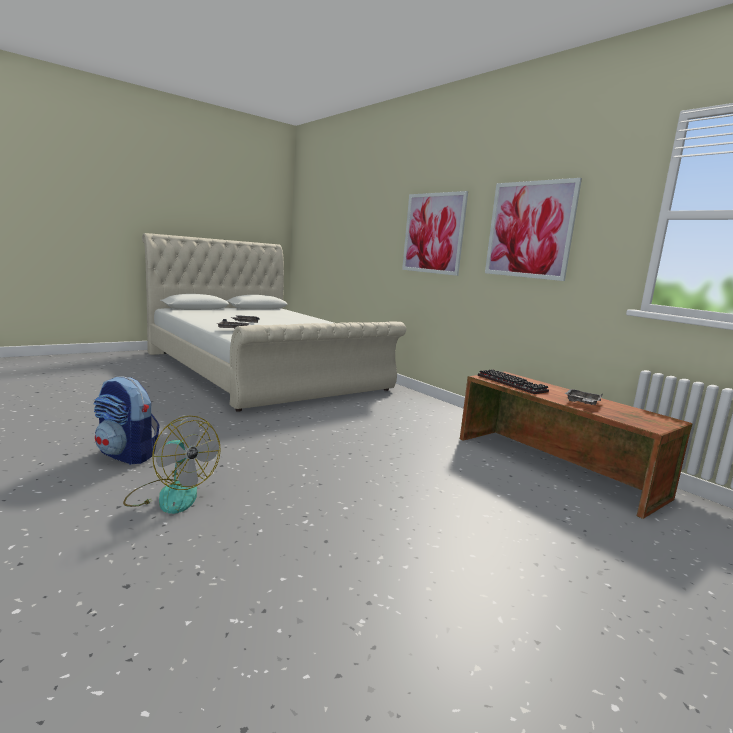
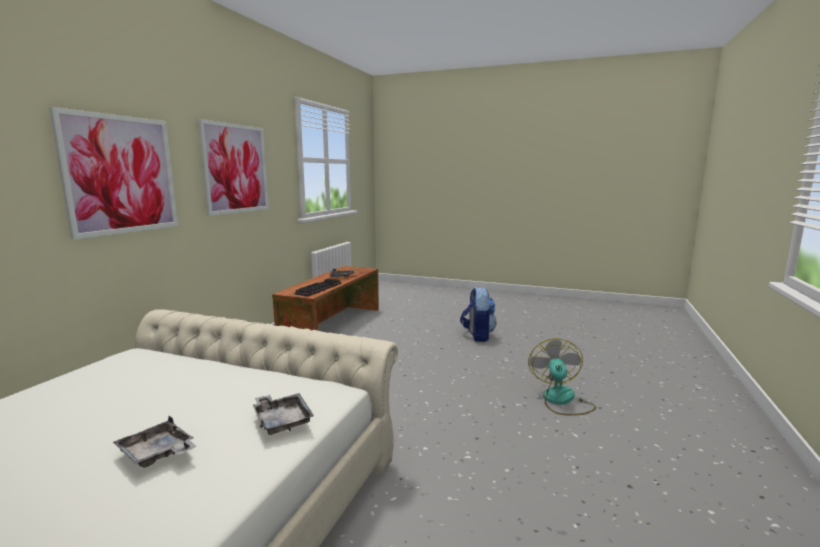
camera: 120 degrees left, 0 degrees up
(127, 455) = (568, 453): backpack -> backpack (477, 335)

